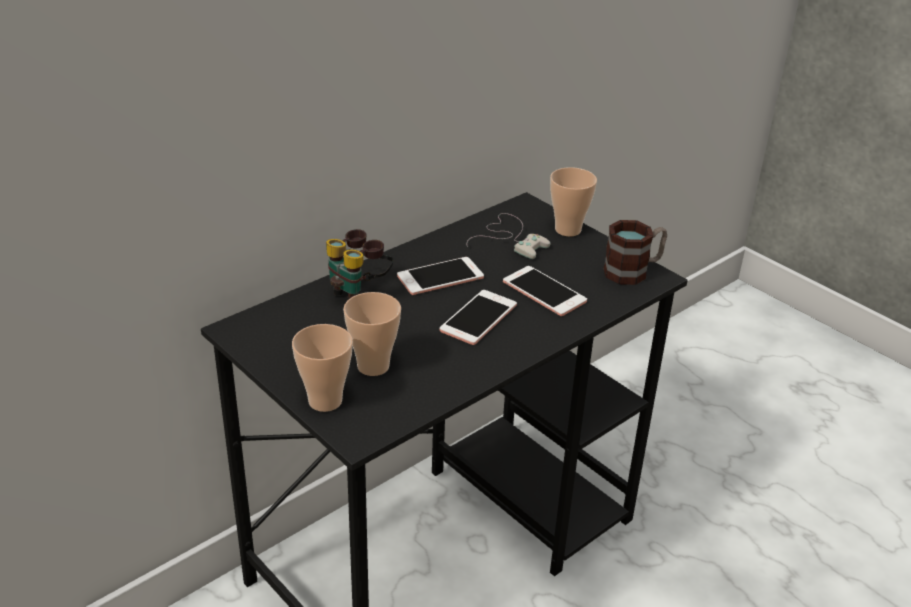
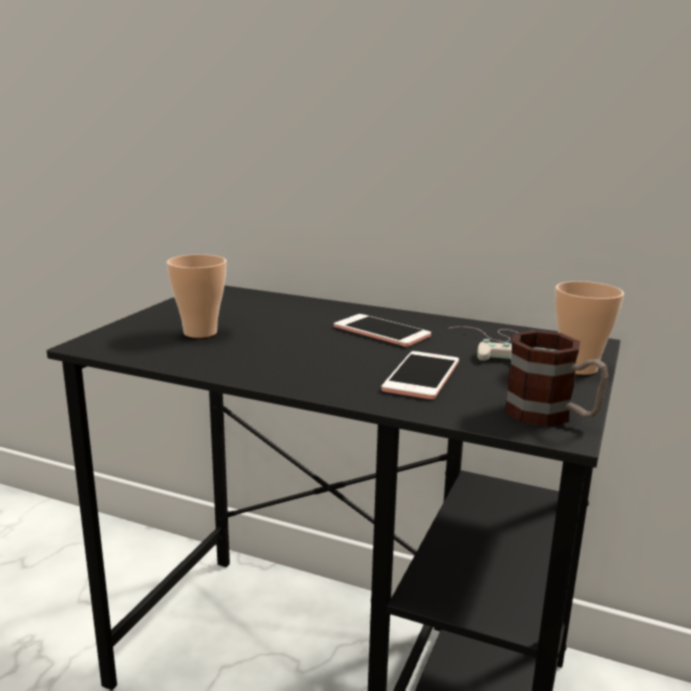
camera: 65 degrees right, 15 degrees down
(325, 401) = (134, 327): cup -> none
(359, 293) = (312, 311): binoculars -> none
(478, 318) = (327, 356): phone -> none

